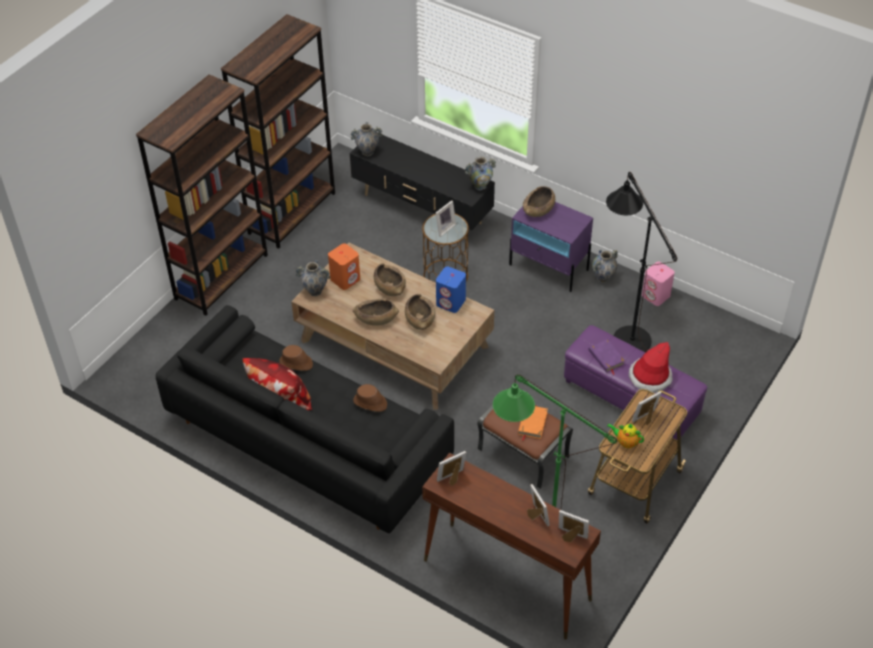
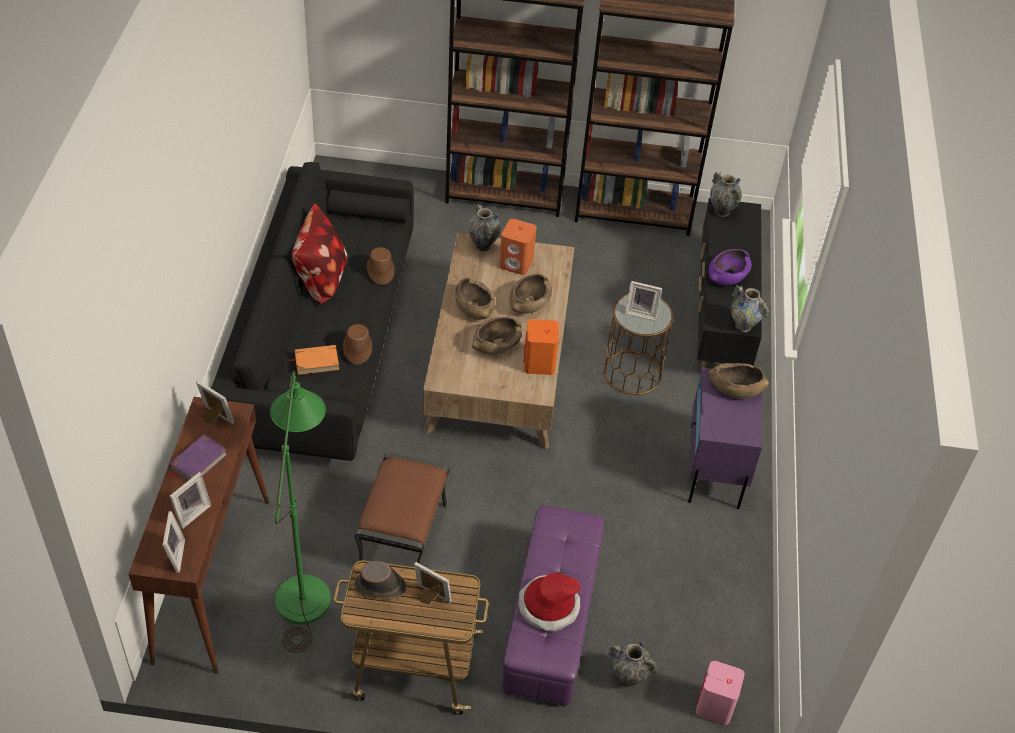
camera: 60 degrees right, 0 degrees up
(430, 175) = (727, 276): none -> purple bowl
(451, 302) = (539, 363): blue speaker -> orange speaker
(532, 423) = (400, 502): orange book -> orange book (316, 361)
(603, 278) = (734, 529): vase -> vase (628, 678)
(606, 358) = (554, 549): purple book -> purple book (198, 461)
(625, 442) = (380, 587): teapot -> brown hat
(626, 334) = (655, 583): black floor lamp -> none
(656, 296) = (744, 597): pink speaker -> pink speaker (715, 706)

